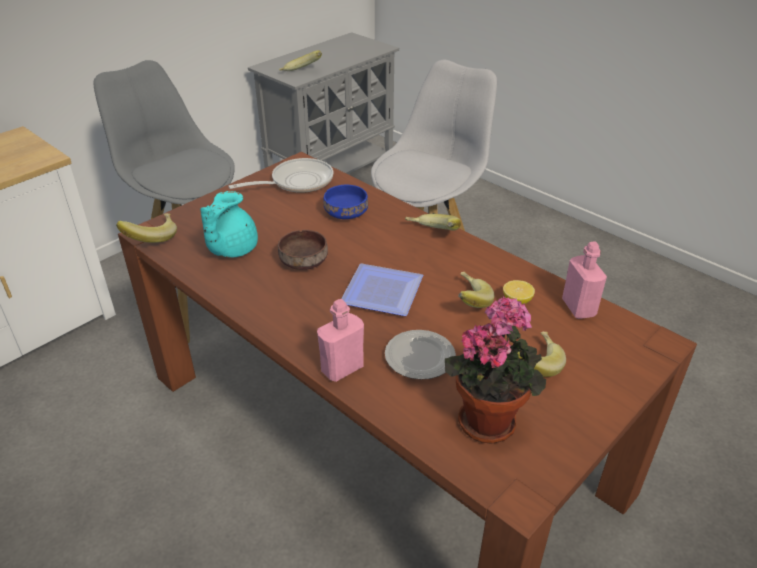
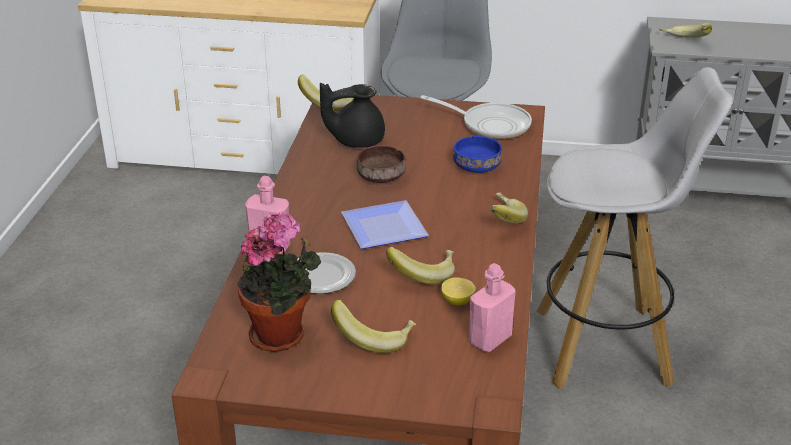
camera: 55 degrees right, 5 degrees down
(230, 249) = (356, 140): turquoise teapot -> black teapot

